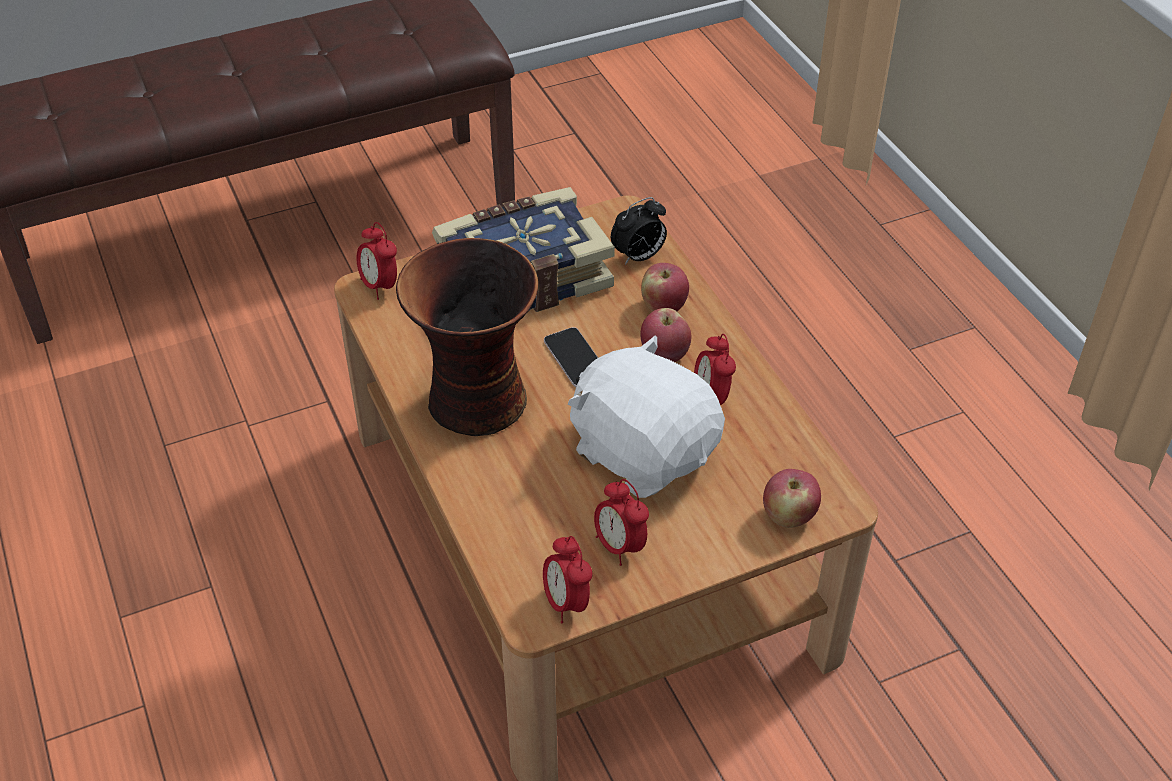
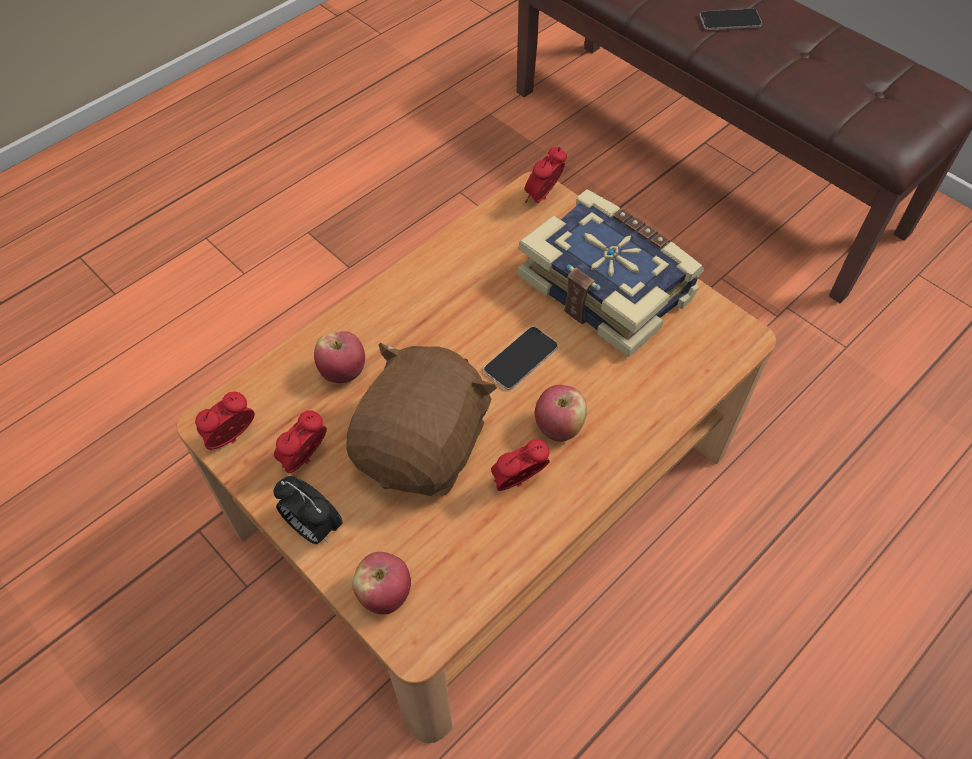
camera: 70 degrees right, 10 degrees up
(240, 76) = (730, 20): none -> phone
(476, 403) = (434, 306): vase -> none
(638, 257) = (685, 367): alarm clock -> alarm clock (313, 527)
(643, 452) = (424, 446): white plush toy -> brown plush toy
(663, 307) = (625, 408): apple -> apple (344, 372)

